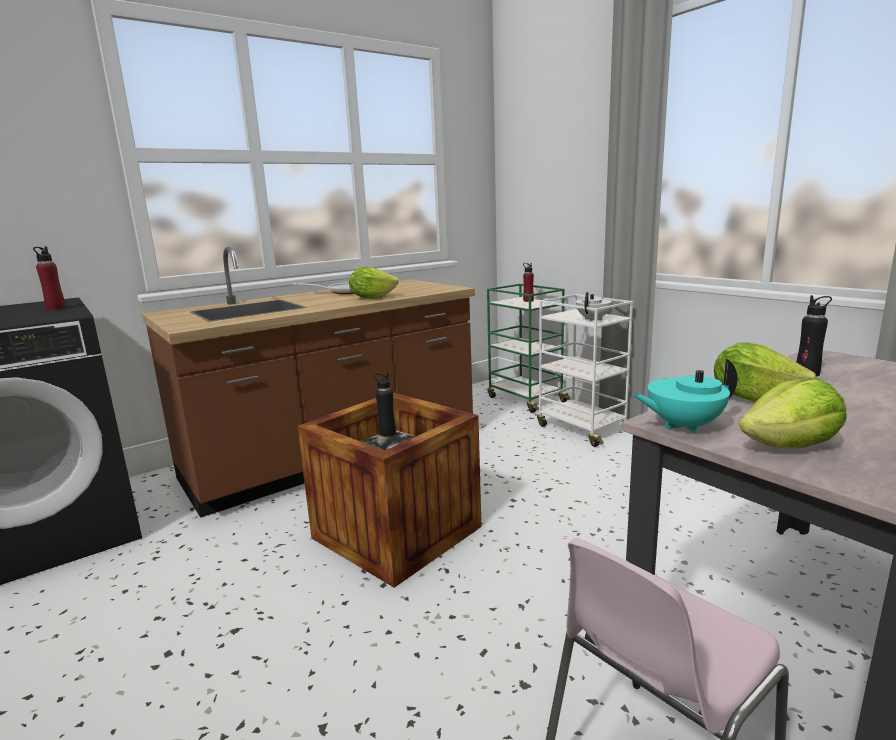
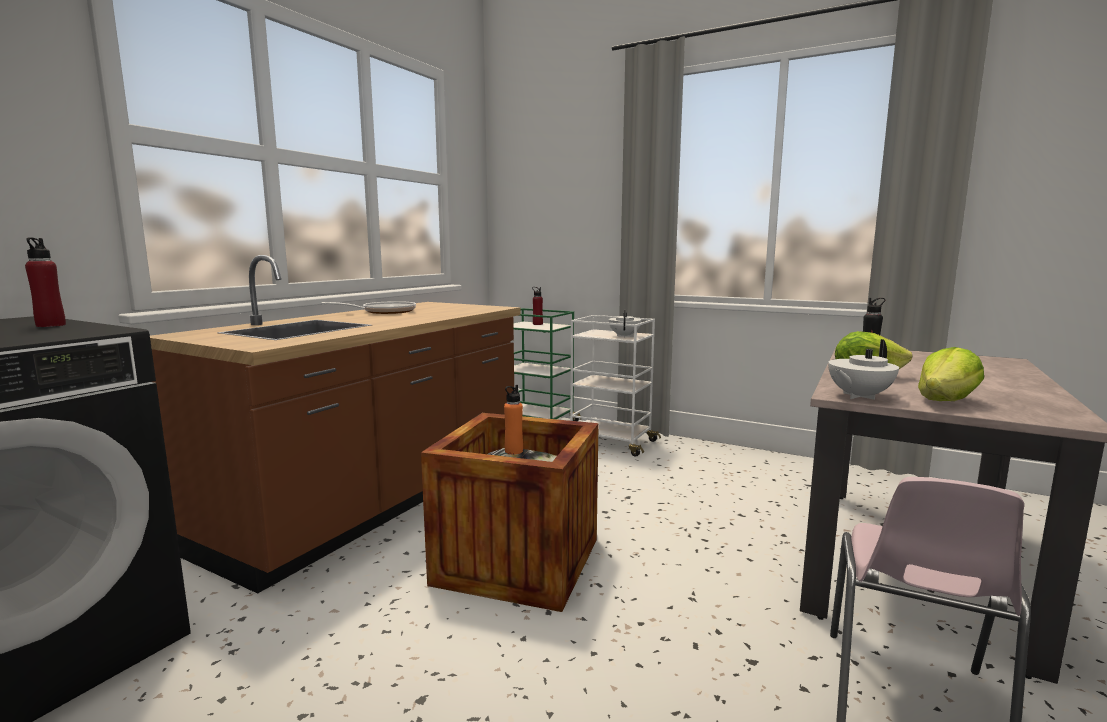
camera: 25 degrees left, 5 degrees down
(372, 298) = (430, 316): lettuce -> none
(387, 433) = (513, 451): black bottle -> orange bottle
(682, 426) = (858, 396): turquoise teapot -> white teapot

